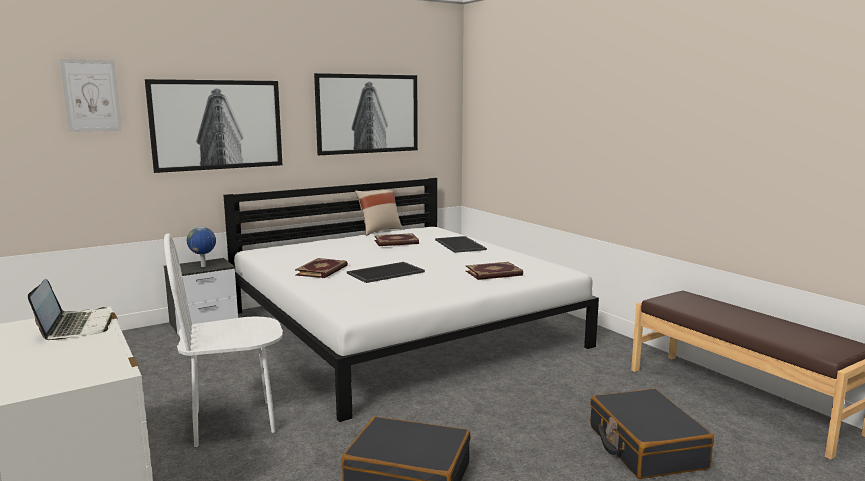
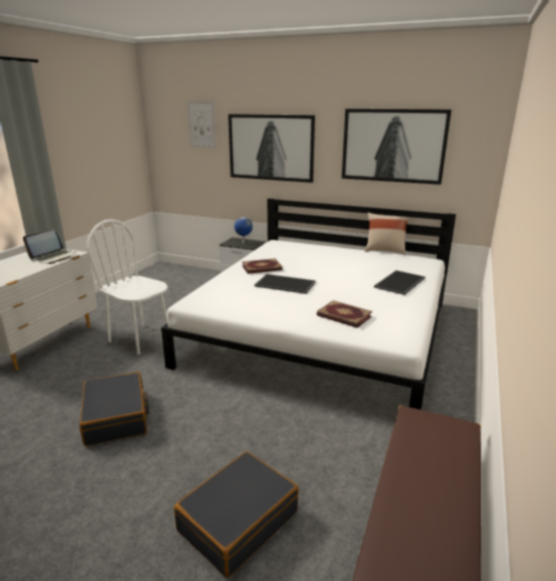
camera: 55 degrees right, 10 degrees up
(396, 242) = (361, 264): book -> none

